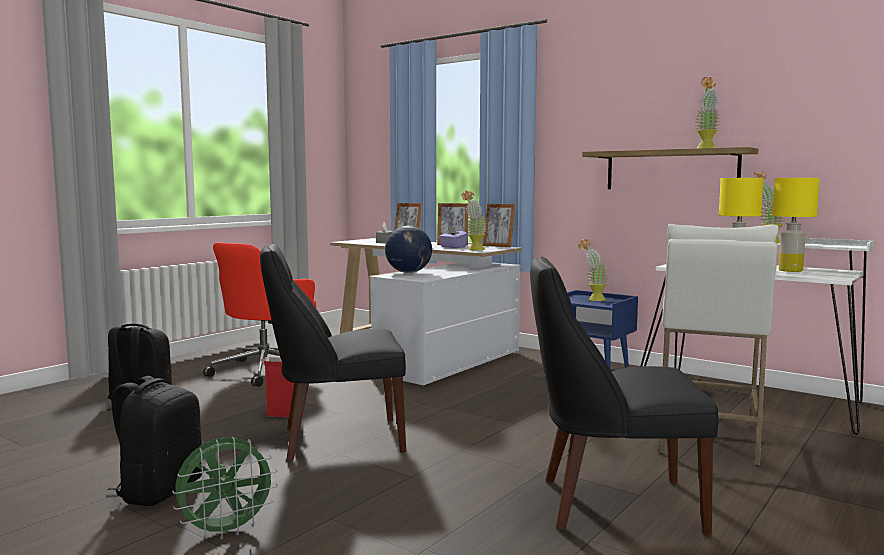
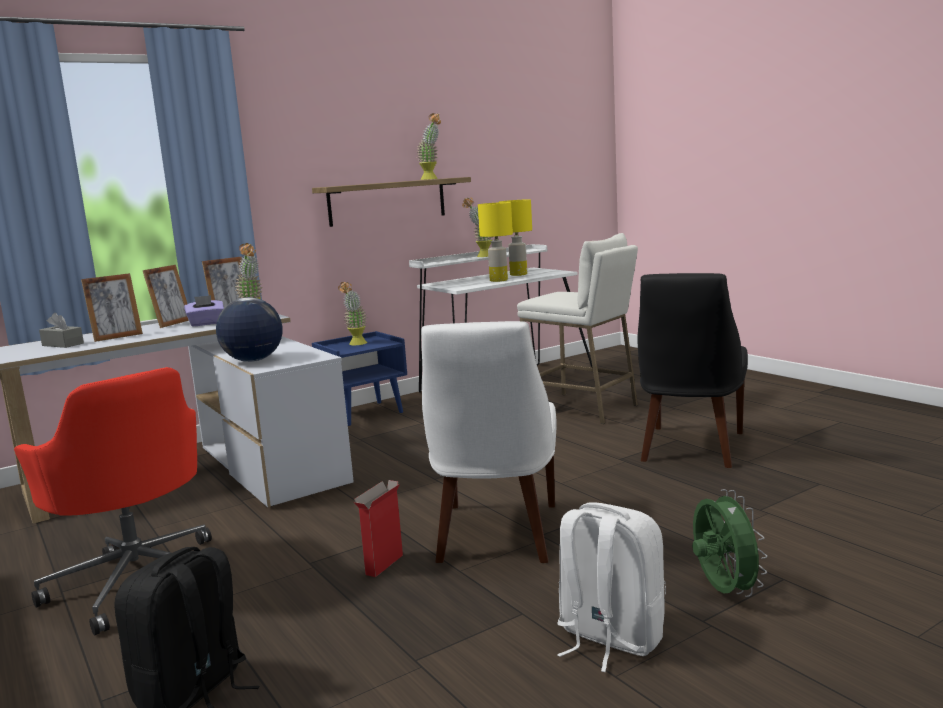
camera: 70 degrees left, 5 degrees up
(159, 491) = (608, 638): black backpack -> white backpack
(336, 439) = (496, 536): black chair -> white chair

